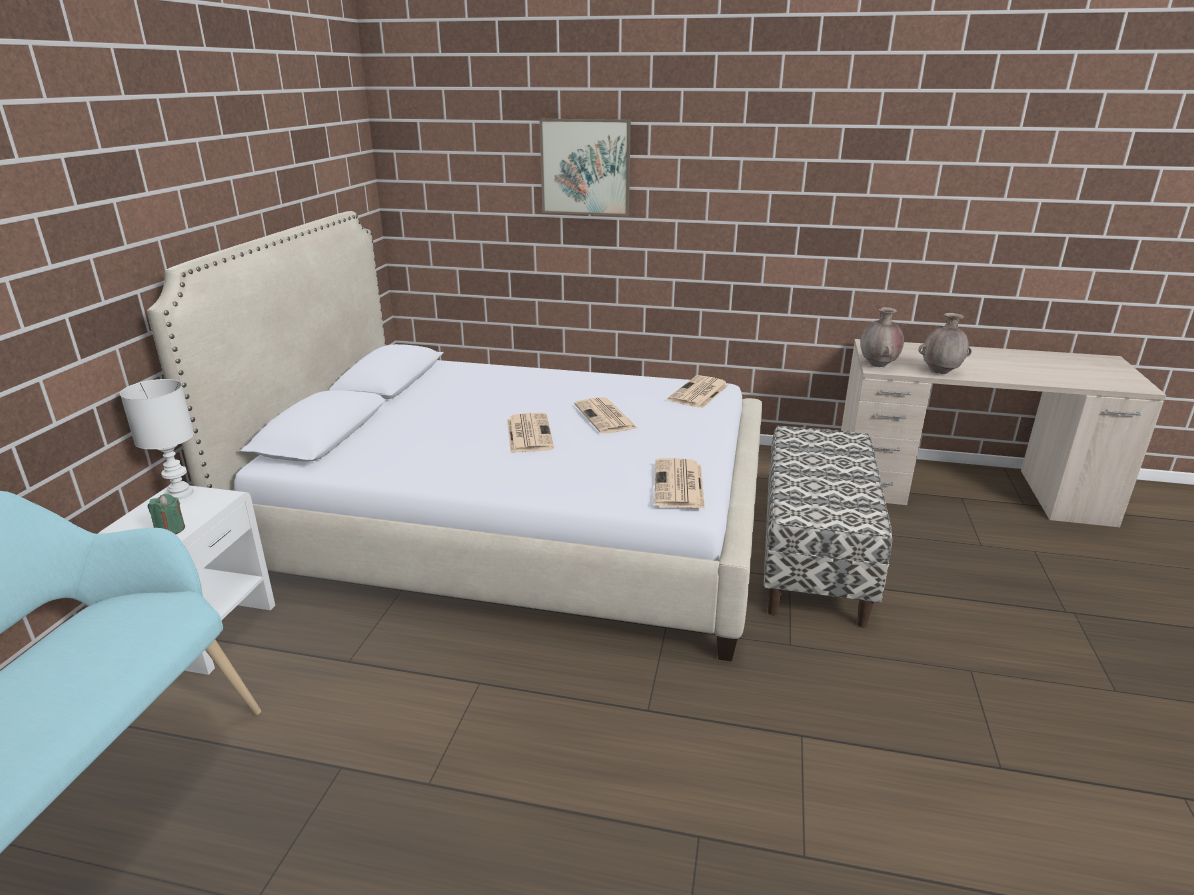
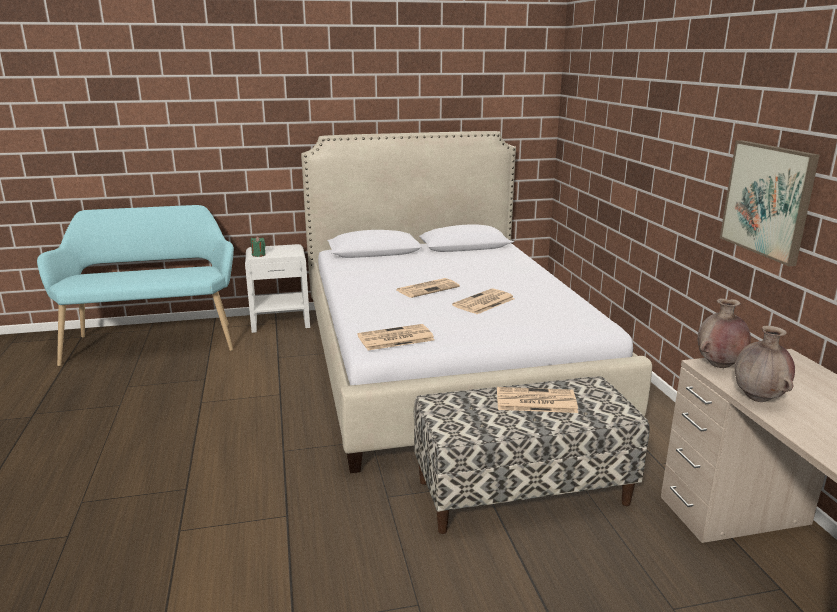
camera: 65 degrees right, 5 degrees down
(178, 494) = (290, 247): white table lamp -> none
(585, 167) = (641, 118): picture -> picture (768, 200)
(699, 393) = (575, 322): newspaper -> newspaper (534, 401)

